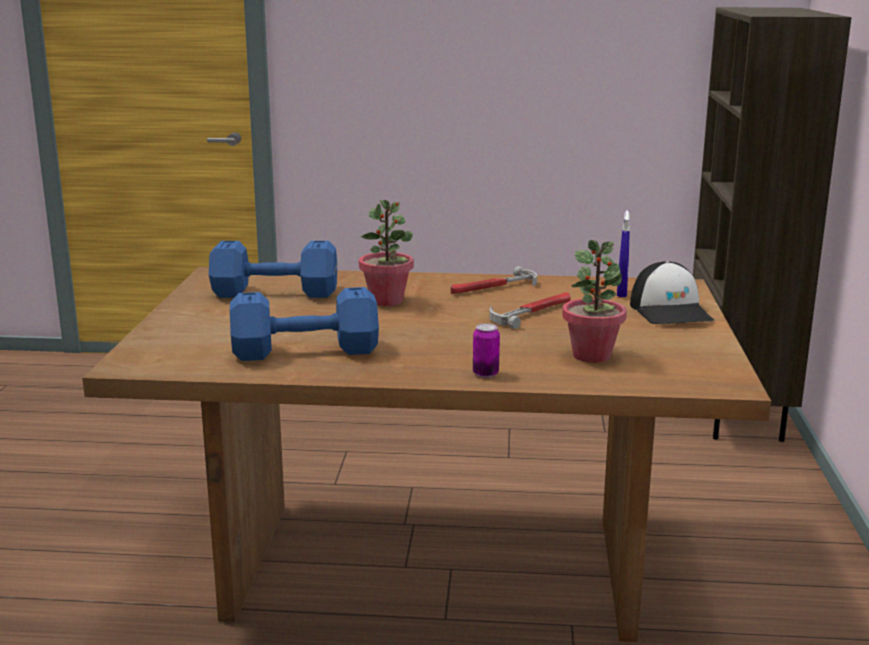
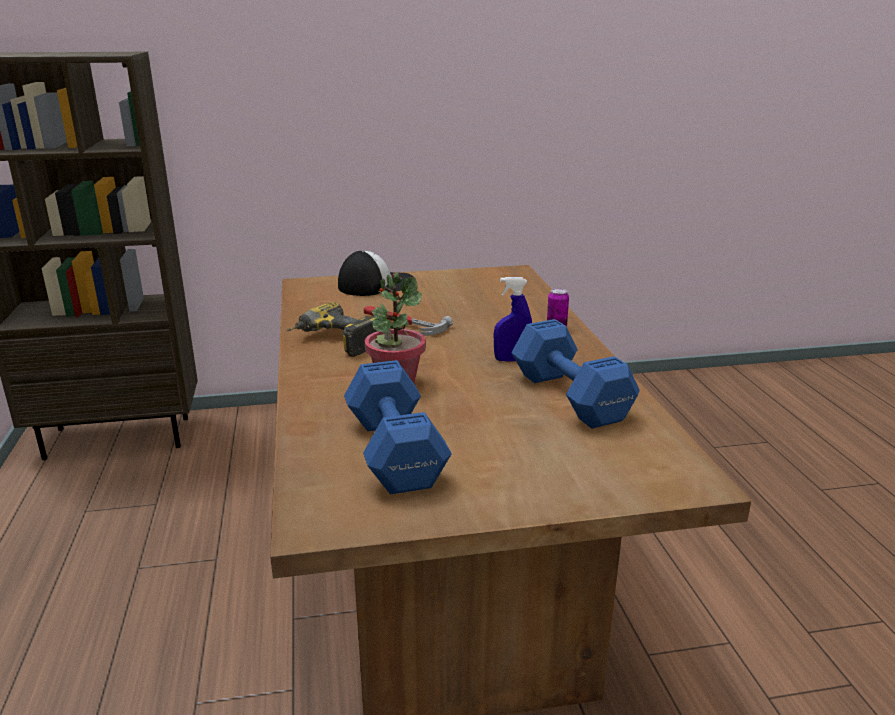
camera: 105 degrees left, 5 degrees up
(493, 288) = (333, 343): hammer -> power drill
(592, 355) = (491, 301): potted plant -> none
(621, 293) = (334, 299): blue spray bottle -> blue spray bottle (512, 360)

